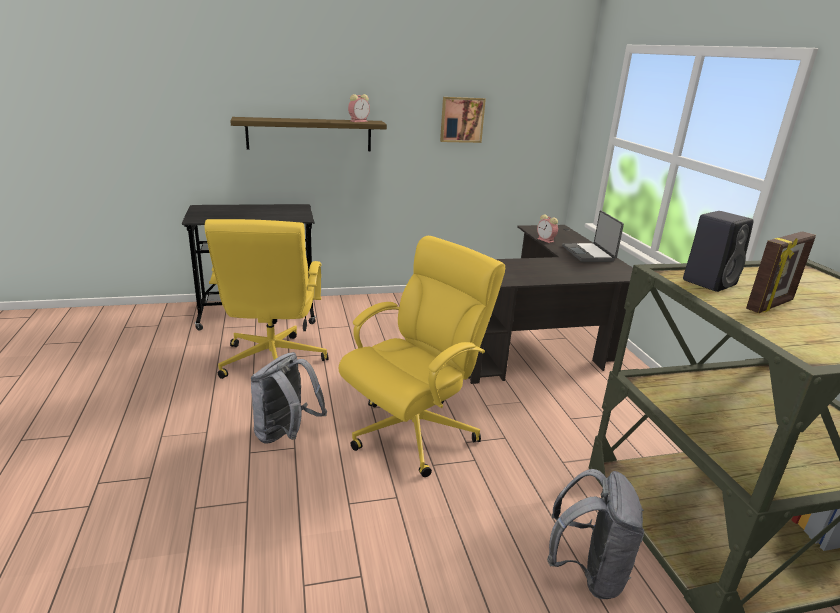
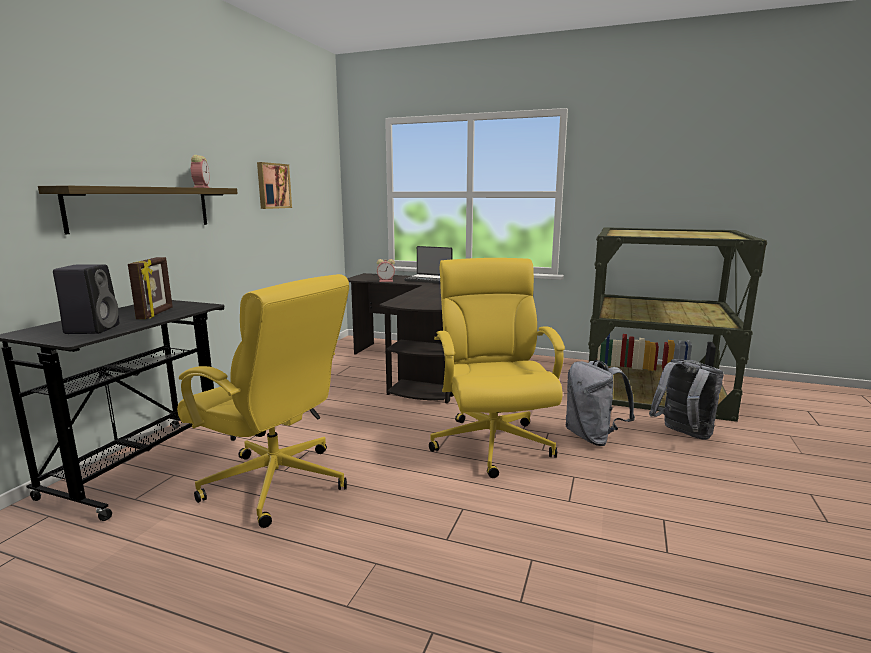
camera: 55 degrees left, 10 degrees down
(286, 435) = (436, 508): grey backpack -> grey backpack (593, 437)
(709, 282) = (631, 235): black speaker -> black speaker (93, 329)
(770, 305) = (671, 235): picture frame -> picture frame (156, 314)

